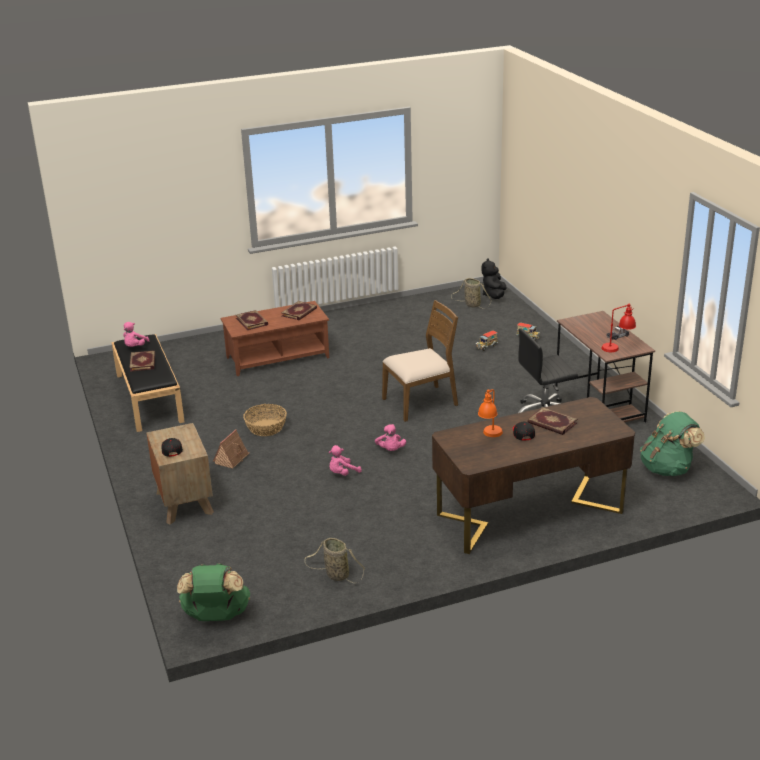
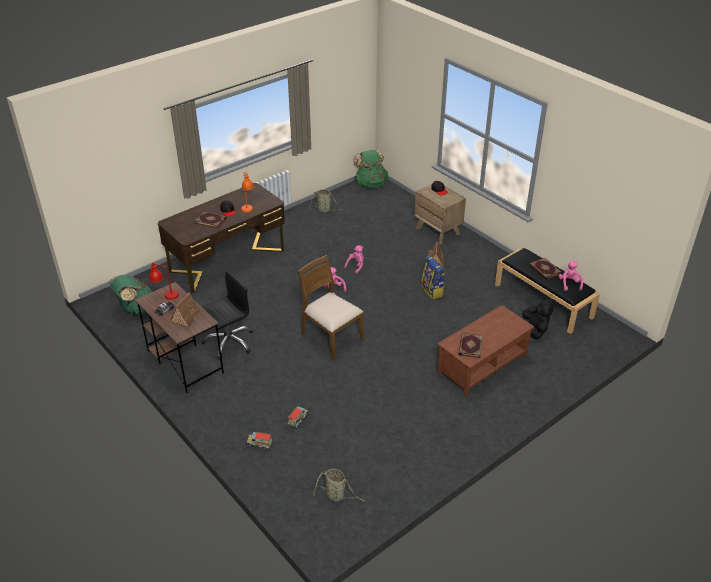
camera: 160 degrees right, 10 degrees up
(252, 321) = (501, 326): book -> none
(265, 427) = (433, 291): basket -> backpack
(421, 402) = (331, 336): brown chair -> brown chair turned 90 degrees clockwise
(494, 295) = (315, 523): black plush toy -> black plush toy (536, 329)
(591, 328) = (186, 316): none -> toy house

